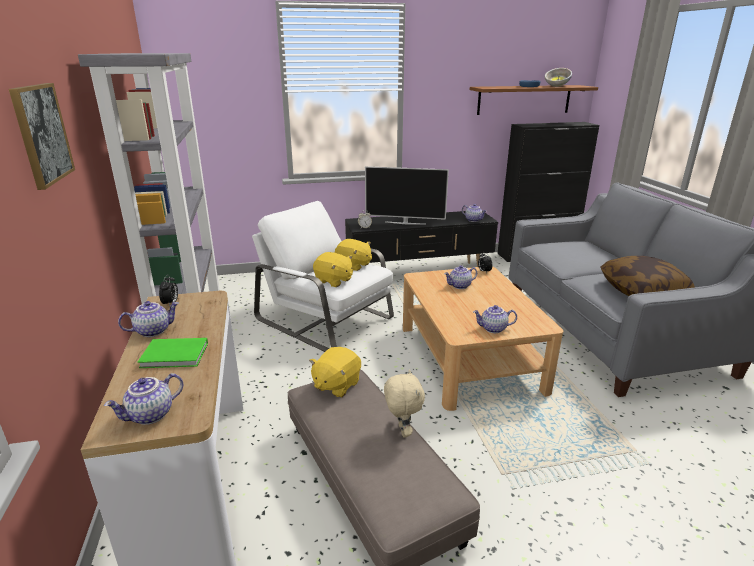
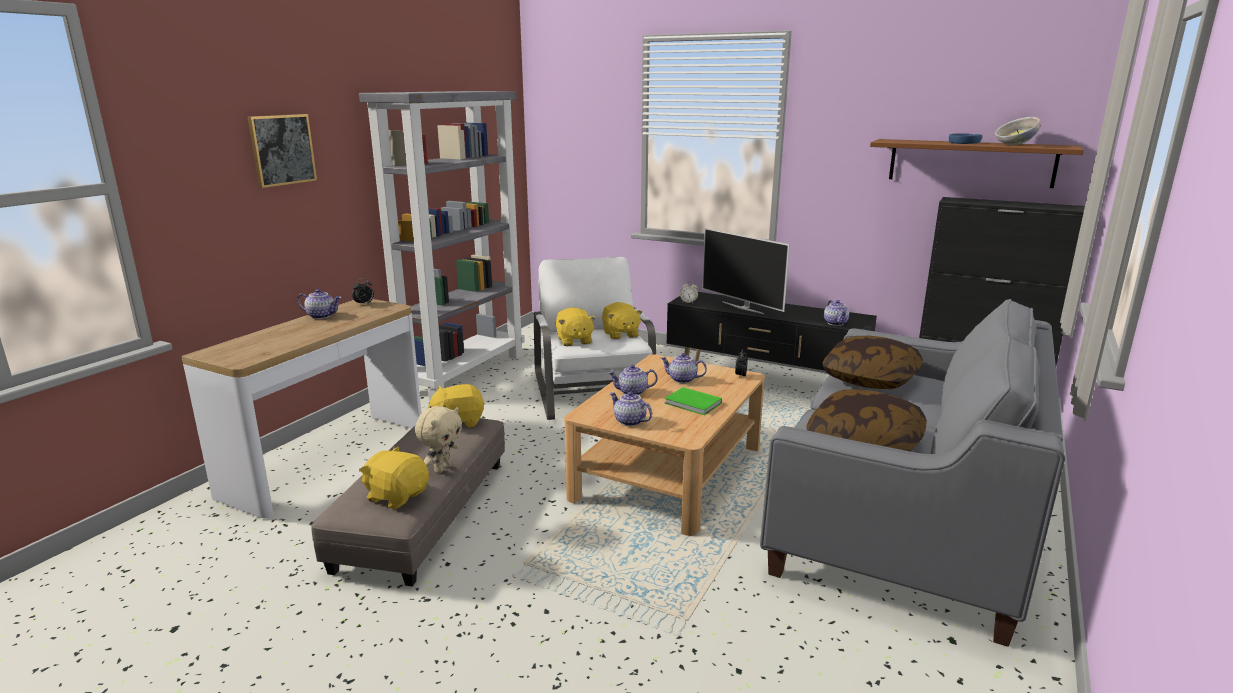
camera: 40 degrees right, 5 degrees down
(150, 415) = (231, 354): teapot -> teapot (632, 392)
(176, 356) = (303, 332): green book -> green book (693, 404)
(417, 475) = (397, 496): none -> yellow plush toy
(562, 250) = (870, 379): none -> pillow

